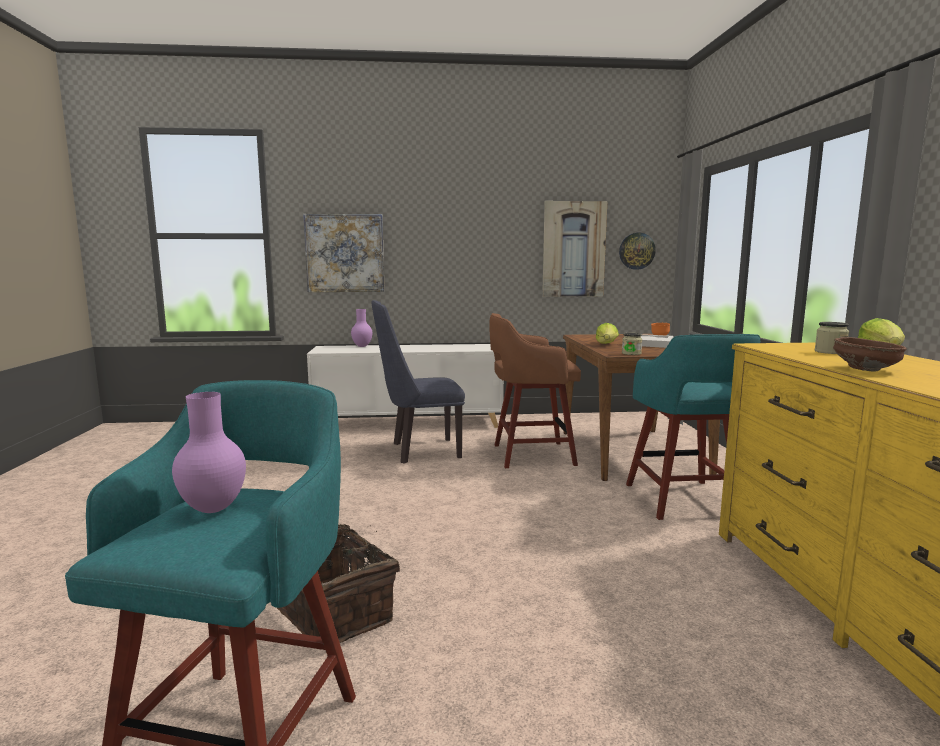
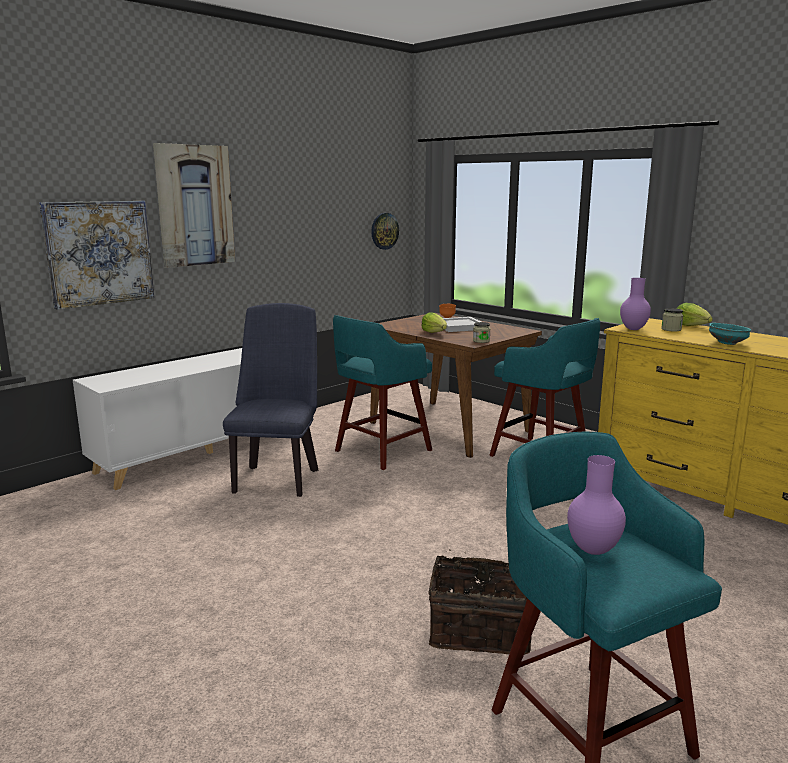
camera: 40 degrees left, 5 degrees up
(361, 346) = (137, 370): purple vase -> purple vase (632, 329)
(419, 451) = (277, 477): blue chair -> blue chair turned 150 degrees clockwise
(530, 455) = (381, 451): brown stool -> turquoise stool
(573, 249) = (335, 232): picture -> picture (194, 205)
(867, 369) = (728, 343): brown bowl -> turquoise bowl

